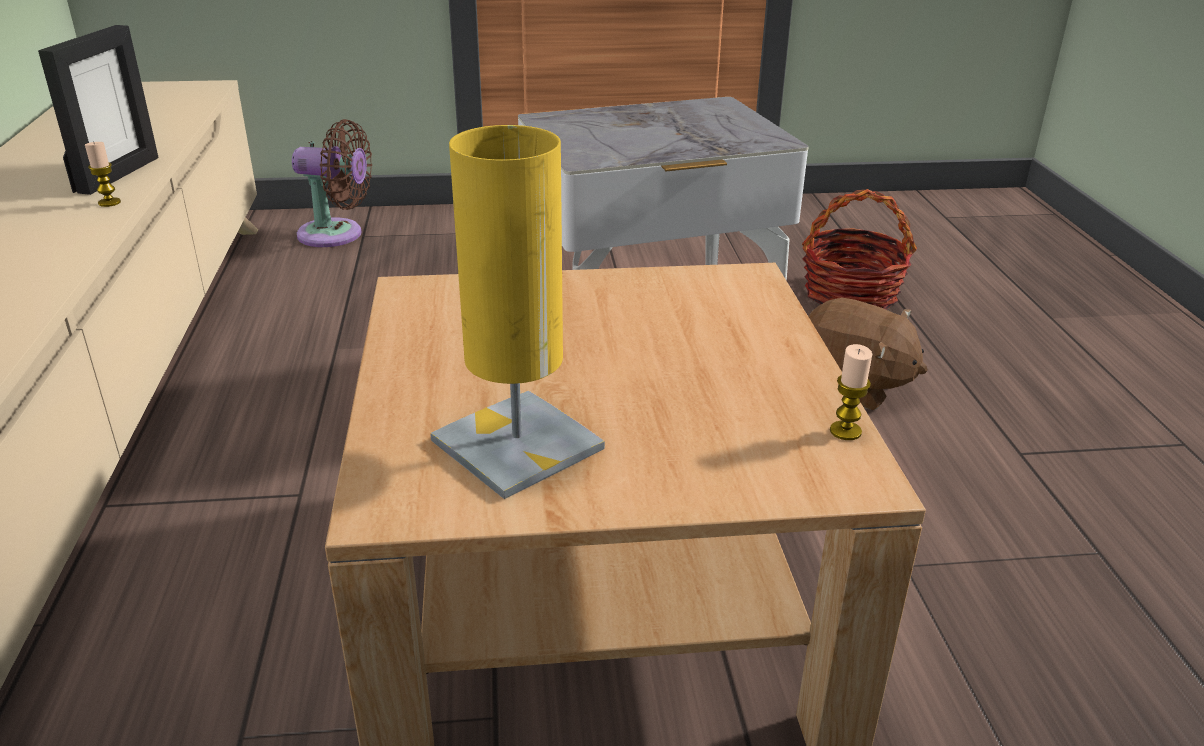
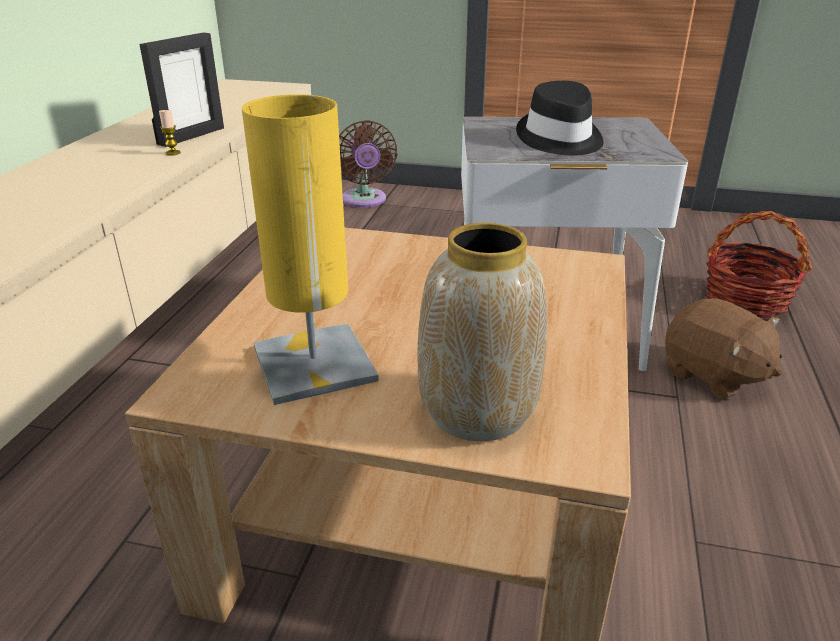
camera: 20 degrees right, 0 degrees up
(337, 235) = (364, 201): brown fan -> brown fan turned 45 degrees clockwise
(653, 134) = (559, 139): none -> black hat
(732, 460) = (478, 412): none -> vase
(845, 431) = (596, 408): candle -> none

